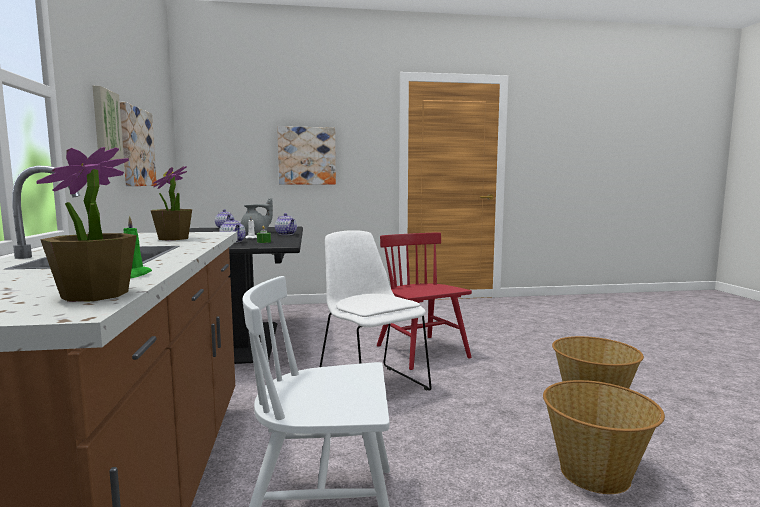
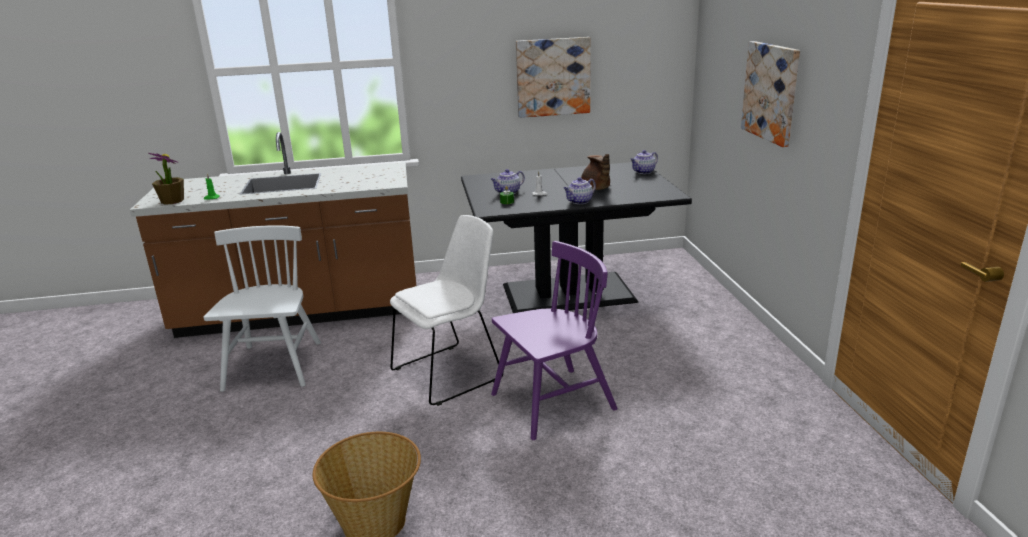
camera: 90 degrees right, 15 degrees up
(105, 125) = (484, 68): picture -> none
(173, 238) = (357, 181): potted plant -> none
(255, 232) = (596, 189): grey teapot -> brown teapot
(422, 352) = (552, 402): red chair -> purple chair
(595, 474) = (251, 487): basket -> none

